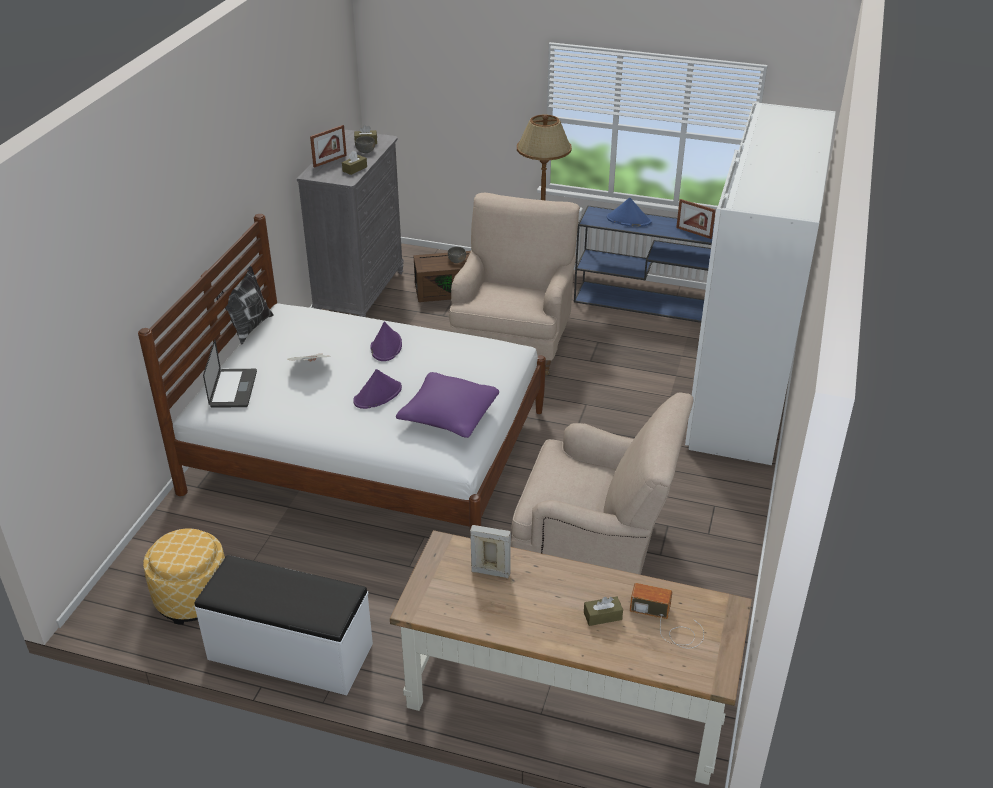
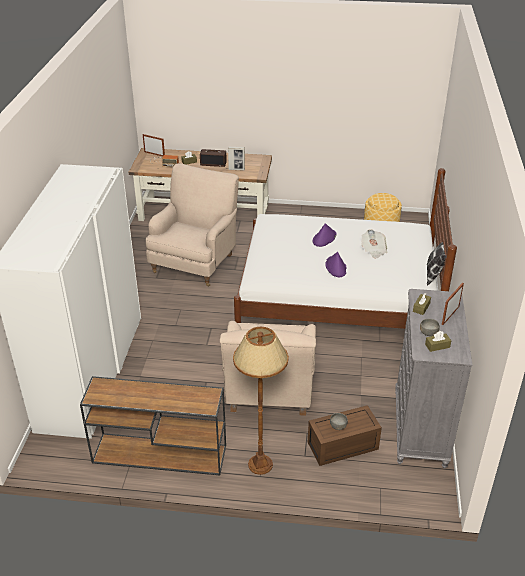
camera: 170 degrees right, 0 degrees up
(233, 389) = (408, 234): laptop -> none
(290, 652) = (324, 214): white bench -> none
(449, 415) = (279, 233): purple pillow -> none
(542, 601) = (213, 163): none -> radio
(595, 551) = (195, 262): beige armchair -> beige armchair turned 105 degrees clockwise
(628, 220) = (175, 398): blue hat -> none
(646, 302) = (158, 454): blue console table -> brown console table
(694, 233) = (114, 388): picture frame -> picture frame (154, 154)

